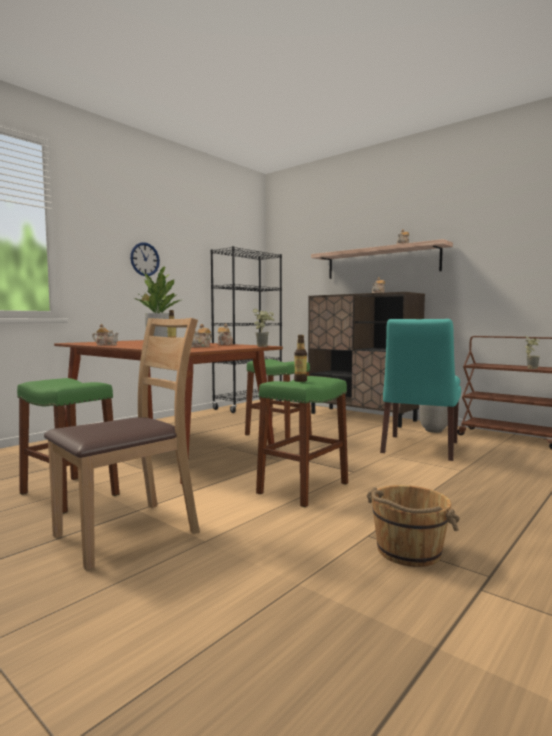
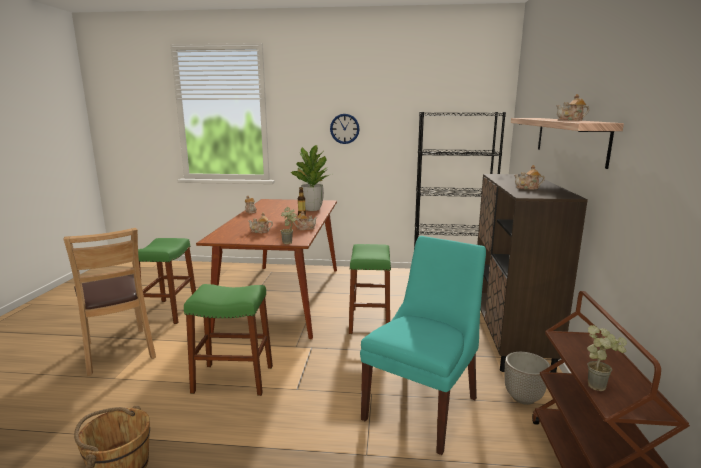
camera: 55 degrees right, 10 degrees up
(128, 532) = (118, 351): brown chair -> brown chair turned 45 degrees clockwise
(300, 381) = (224, 291): bottle -> none
(419, 448) = (423, 406): turquoise chair -> turquoise chair turned 135 degrees clockwise

